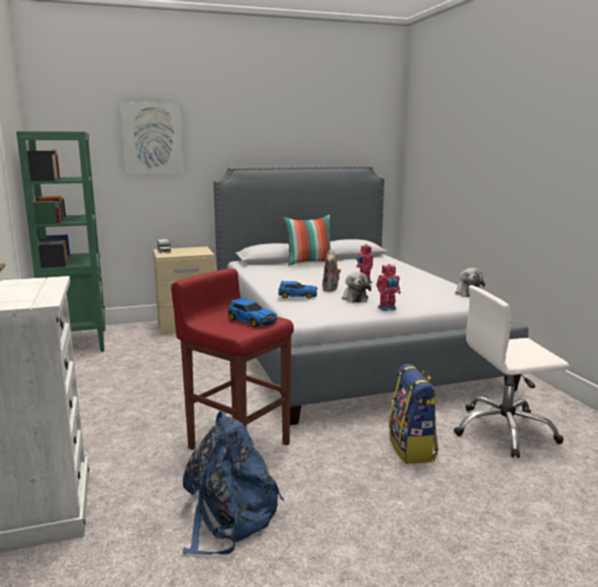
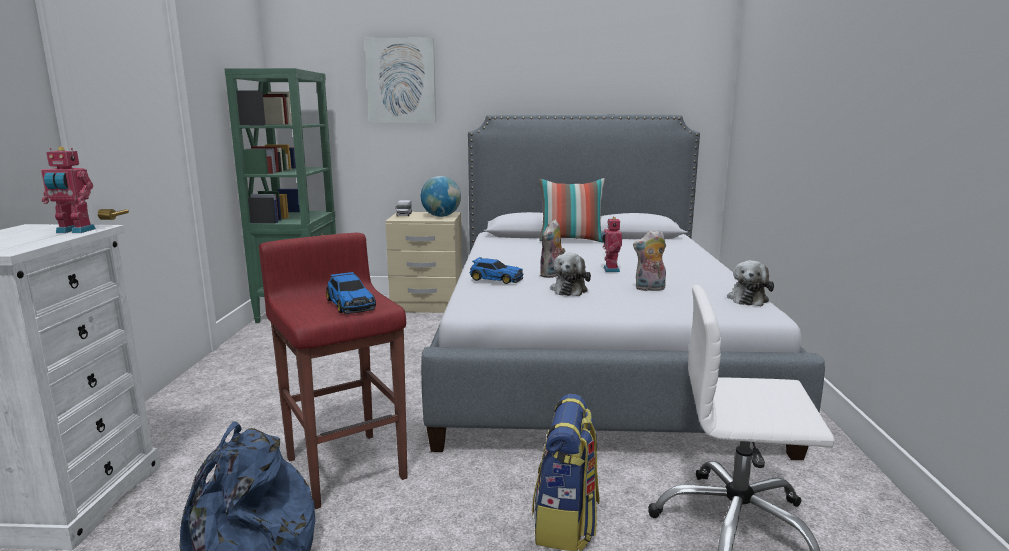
camera: 20 degrees right, 0 degrees up
(197, 251) = (441, 216): none -> globe
(387, 309) = (597, 309): toy robot -> toy robot (74, 231)
(404, 293) = (649, 289): none -> plush toy

